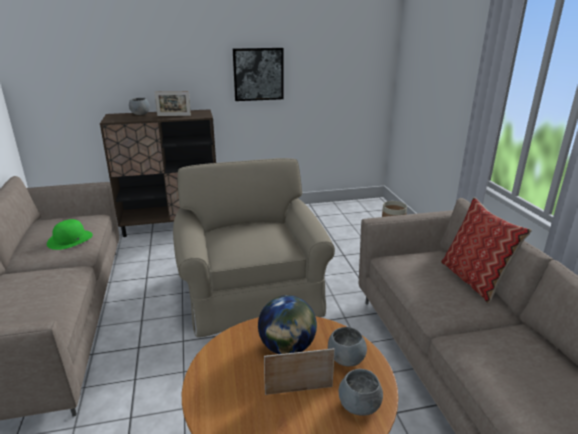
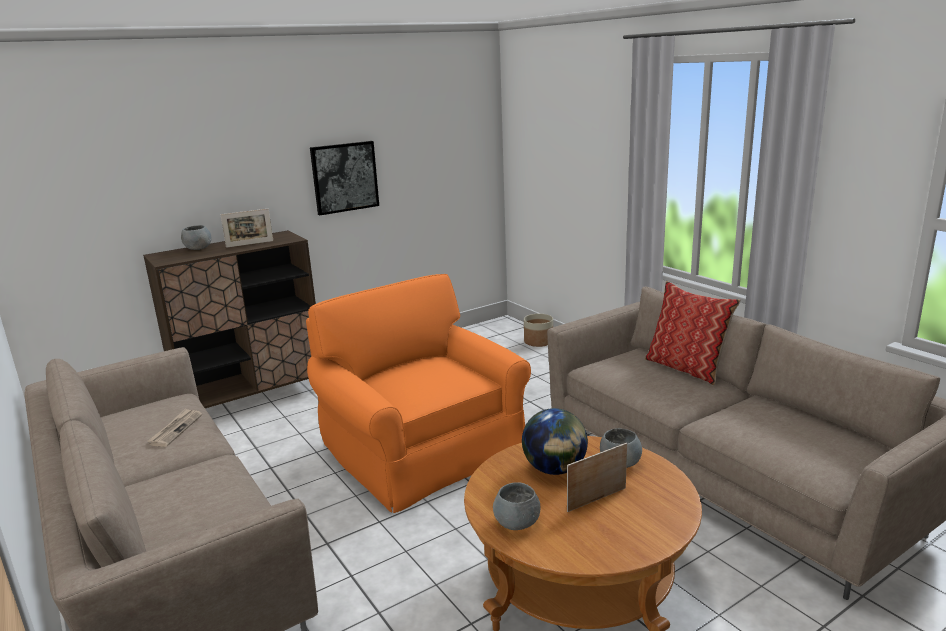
camera: 20 degrees left, 5 degrees down
(70, 239) = (176, 429): green hat -> newspaper
(251, 289) = (421, 448): beige armchair -> orange armchair
(359, 406) = (662, 495): grey bowl -> grey bowl (517, 523)

